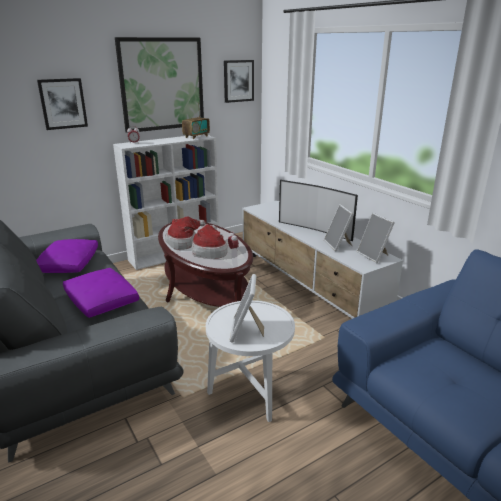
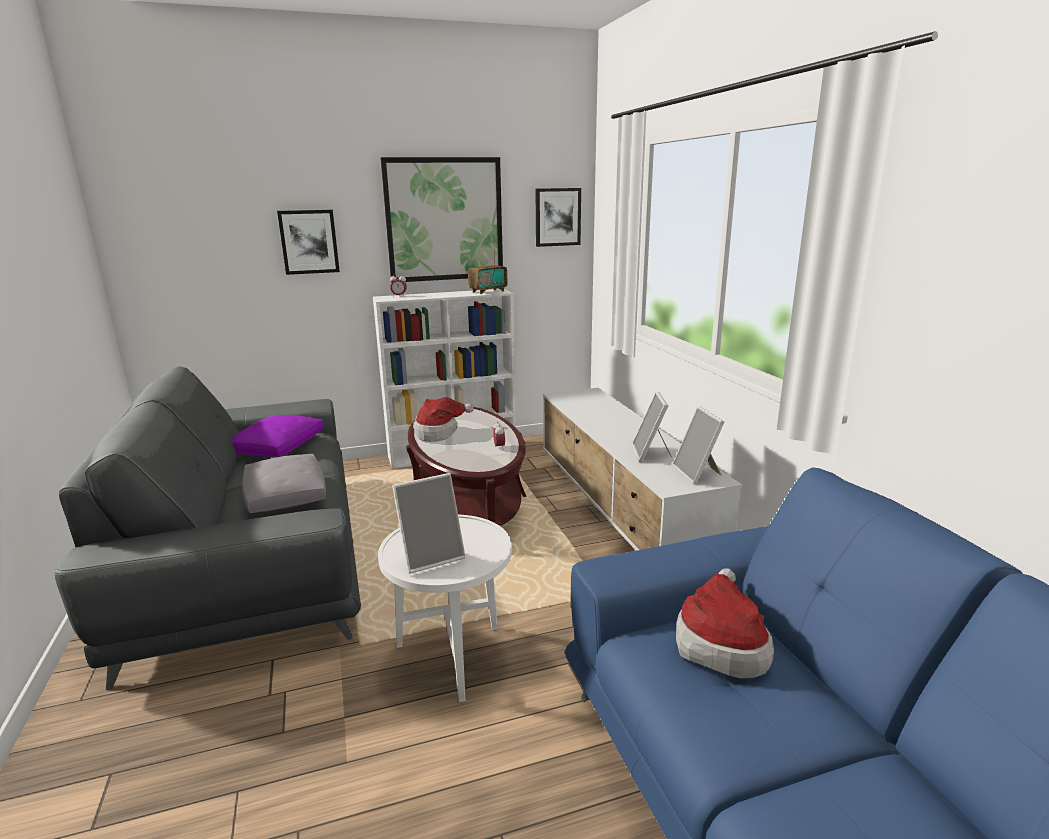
camera: 15 degrees right, 5 degrees down
(102, 301) = (286, 496): purple pillow -> grey pillow
(210, 251) = (466, 447): hat -> hat (721, 643)
(246, 331) = (431, 556): picture frame -> picture frame turned 135 degrees counterclockwise
(315, 230) = (629, 430): television -> none

